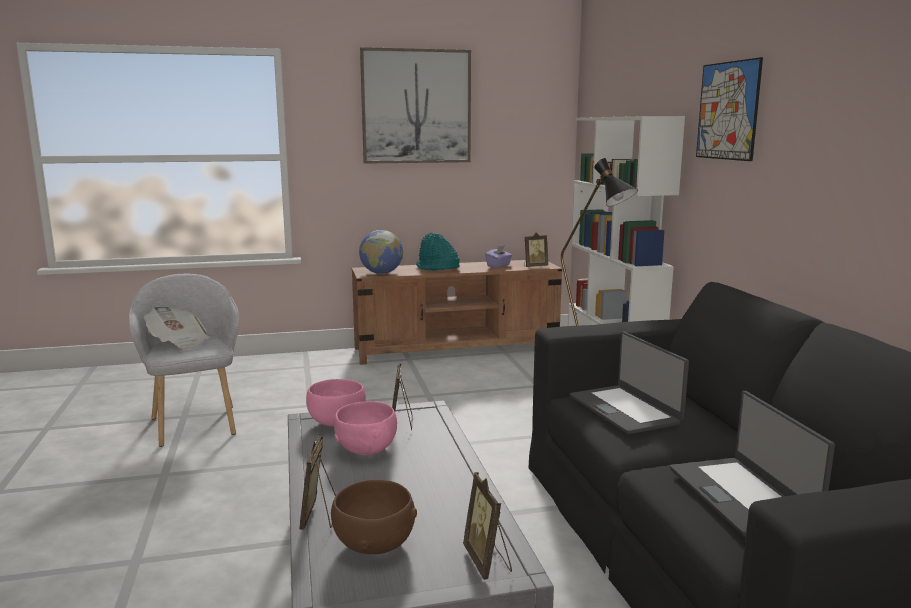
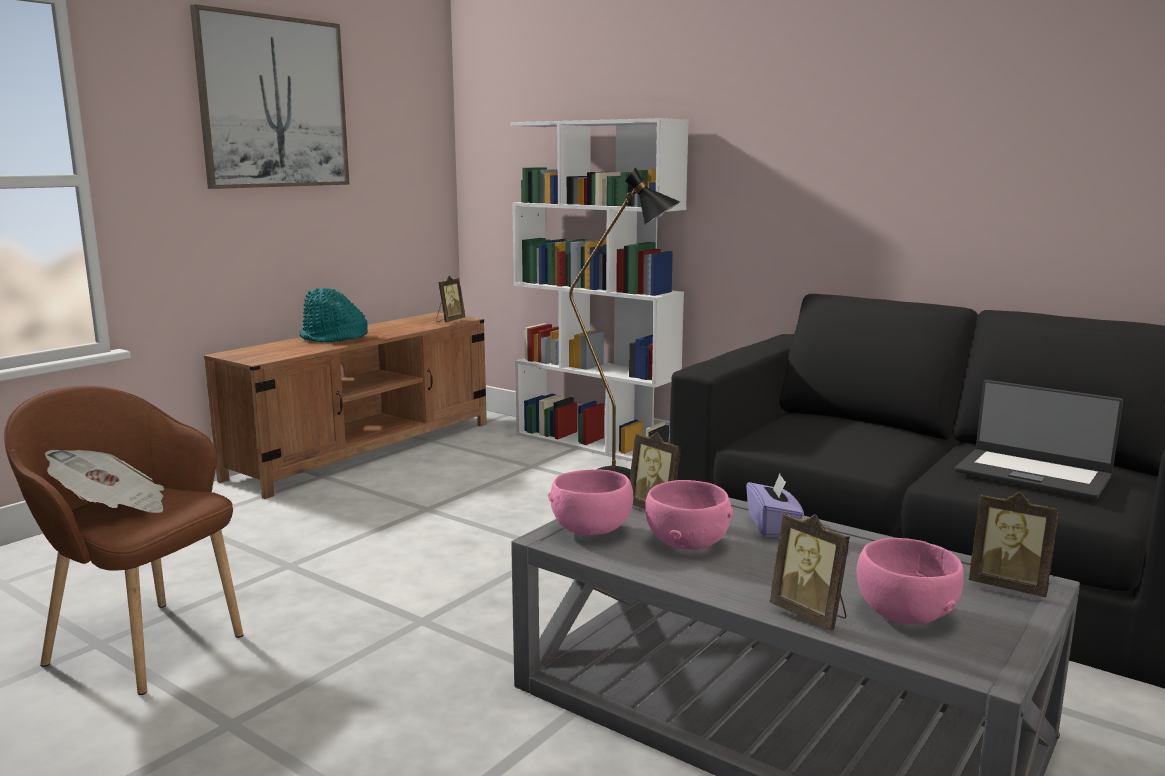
camera: 40 degrees left, 0 degrees up
(195, 424) = (144, 645): grey armchair -> brown armchair
(374, 544) = (904, 614): brown bowl -> pink bowl
(381, 273) = (273, 355): globe -> none
(498, 266) = (405, 325): purple tissue box -> purple tissue box (773, 526)
(625, 409) = (817, 437): laptop -> none
(727, 111) = (758, 113): picture -> none

